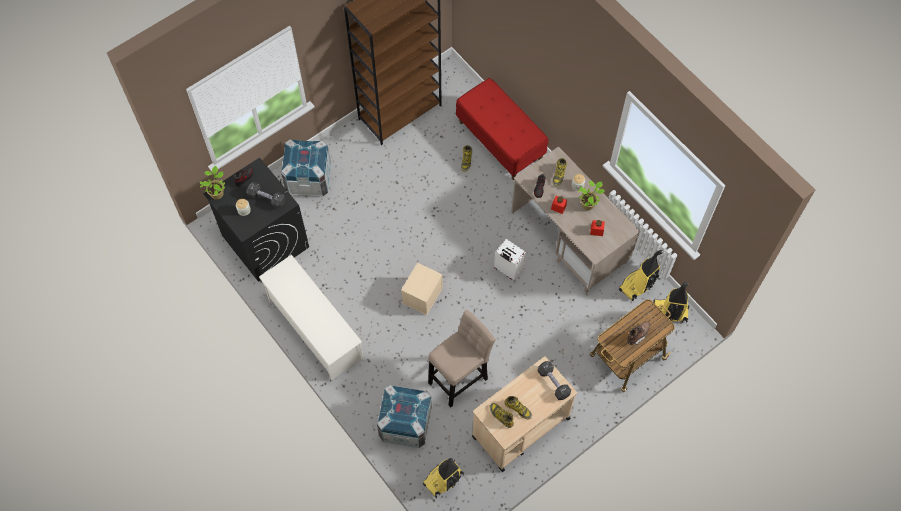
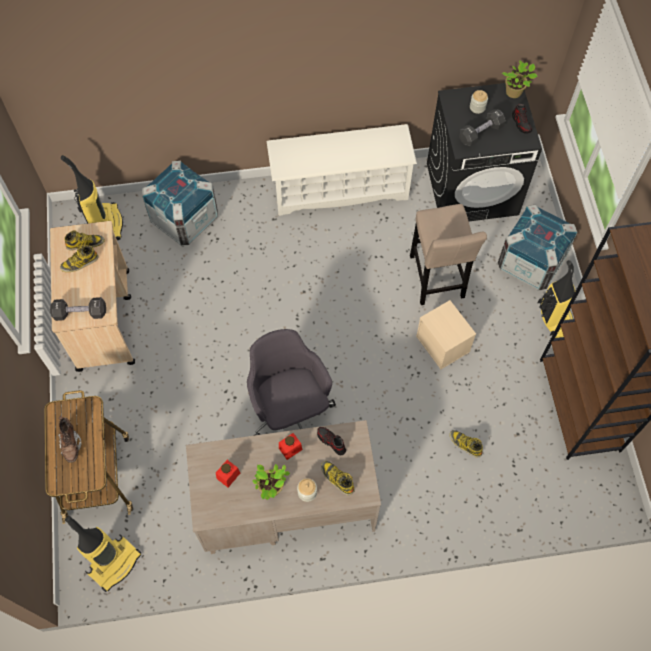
camera: 120 degrees right, 0 degrees up
(422, 295) = (315, 304): beige storage box -> beige storage box (443, 344)
(460, 378) = (196, 291): beige stool -> beige stool (436, 280)
(500, 141) = (473, 503): red bench -> none
(507, 269) = (289, 409): white suitcase -> grey office chair
(637, 285) = (173, 547): vacuum cleaner -> vacuum cleaner (554, 319)

